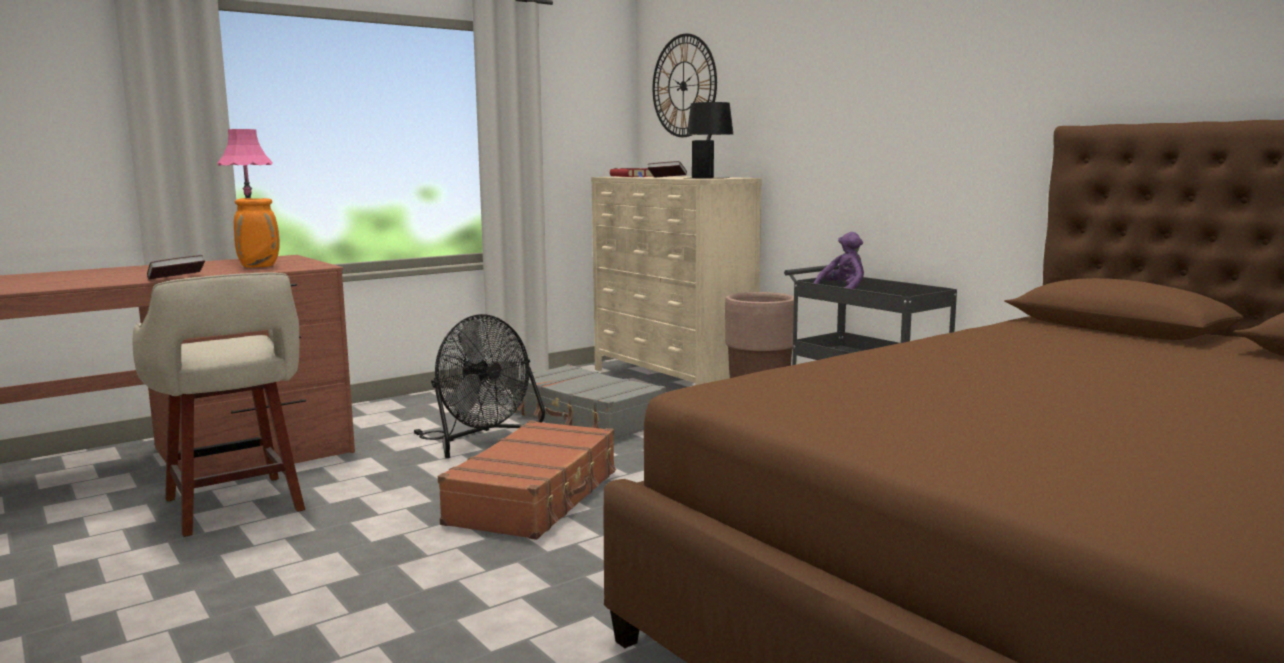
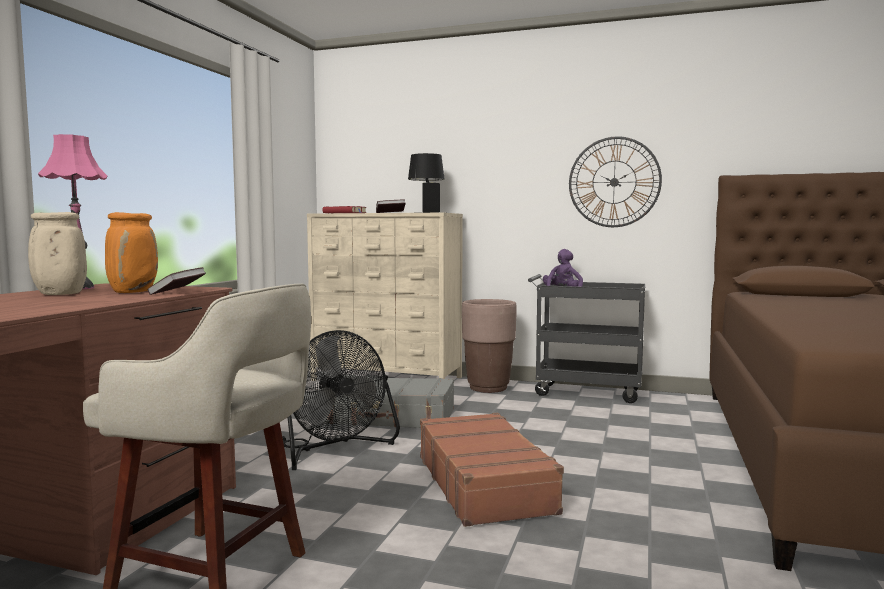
camera: 35 degrees left, 5 degrees down
(177, 278) = (92, 305): book -> book (178, 292)
(213, 265) = (59, 294): none -> beige vase
(475, 439) = (330, 450): black fan -> black fan turned 45 degrees clockwise
(683, 86) = (373, 143): wall clock -> wall clock (614, 182)

